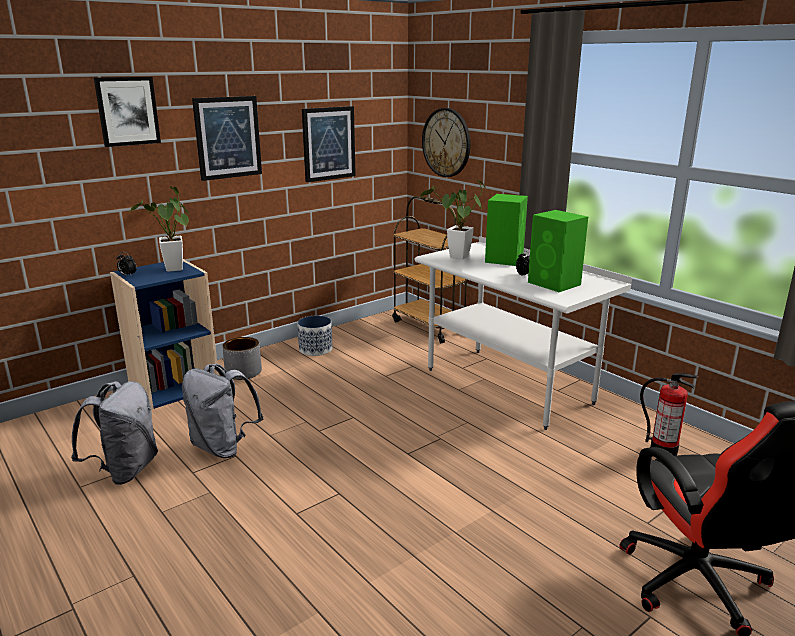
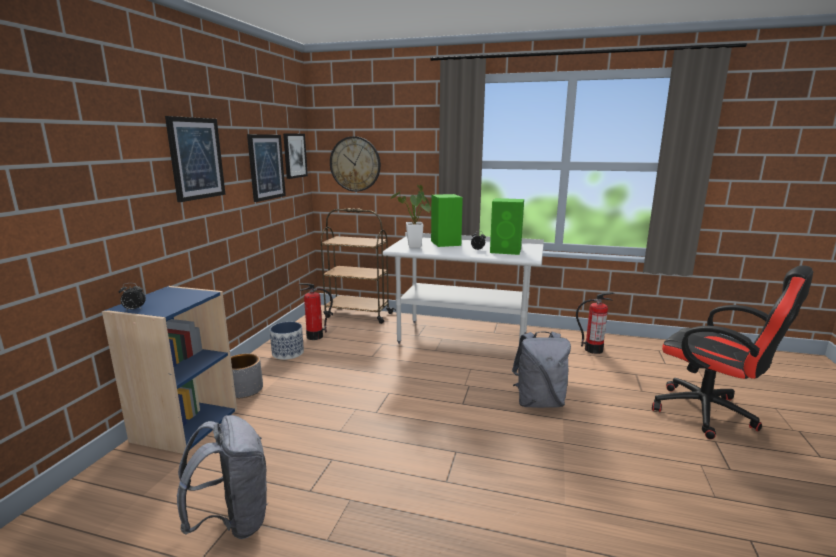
camera: 35 degrees left, 5 degrees down
(127, 111) = (107, 124): picture -> picture (294, 155)
(174, 270) = (182, 296): potted plant -> none
(223, 447) = (310, 457): grey backpack -> grey backpack (539, 402)
(358, 339) = (315, 336): none -> fire extinguisher

